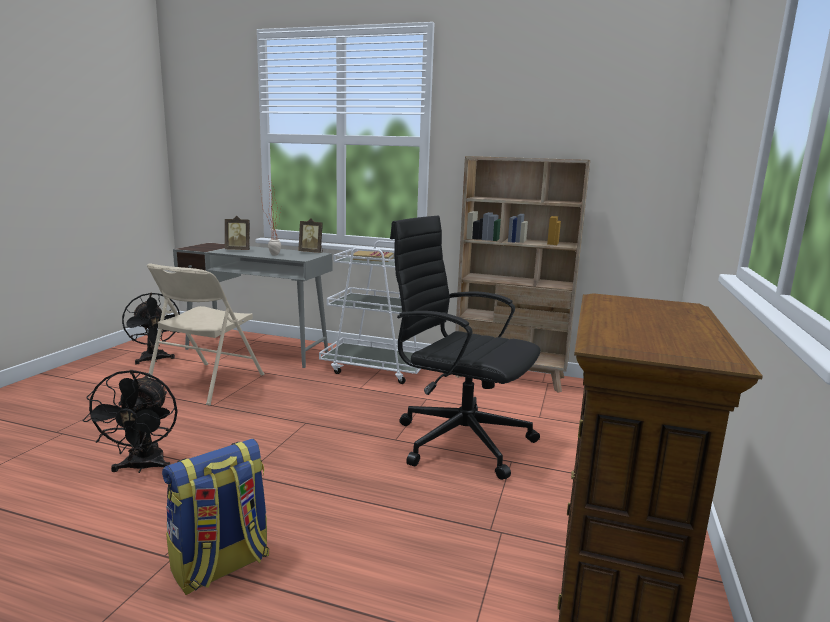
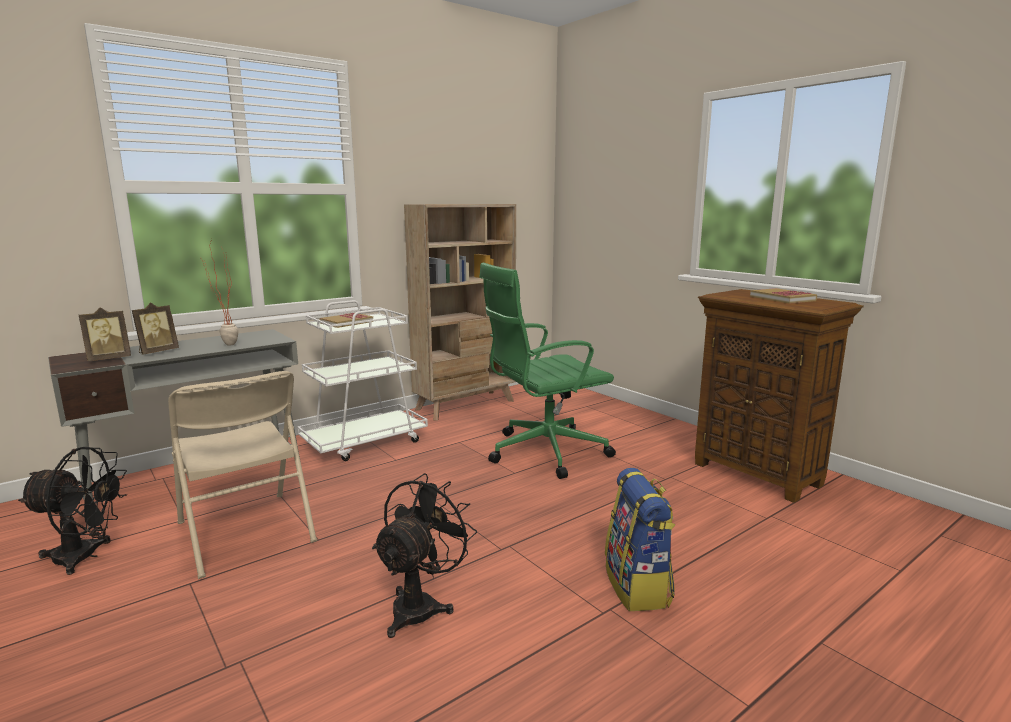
camera: 55 degrees left, 0 degrees up
(142, 467) = (421, 605): black fan -> black fan turned 90 degrees counterclockwise
(312, 252) = (251, 333): picture frame -> picture frame (109, 359)
(459, 440) = (543, 452): black office chair -> green office chair
(653, 323) = (782, 298): none -> book

